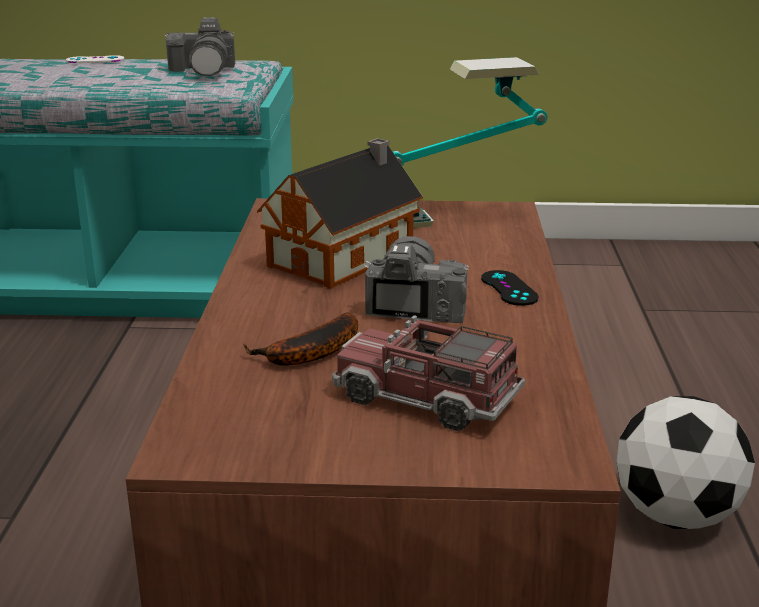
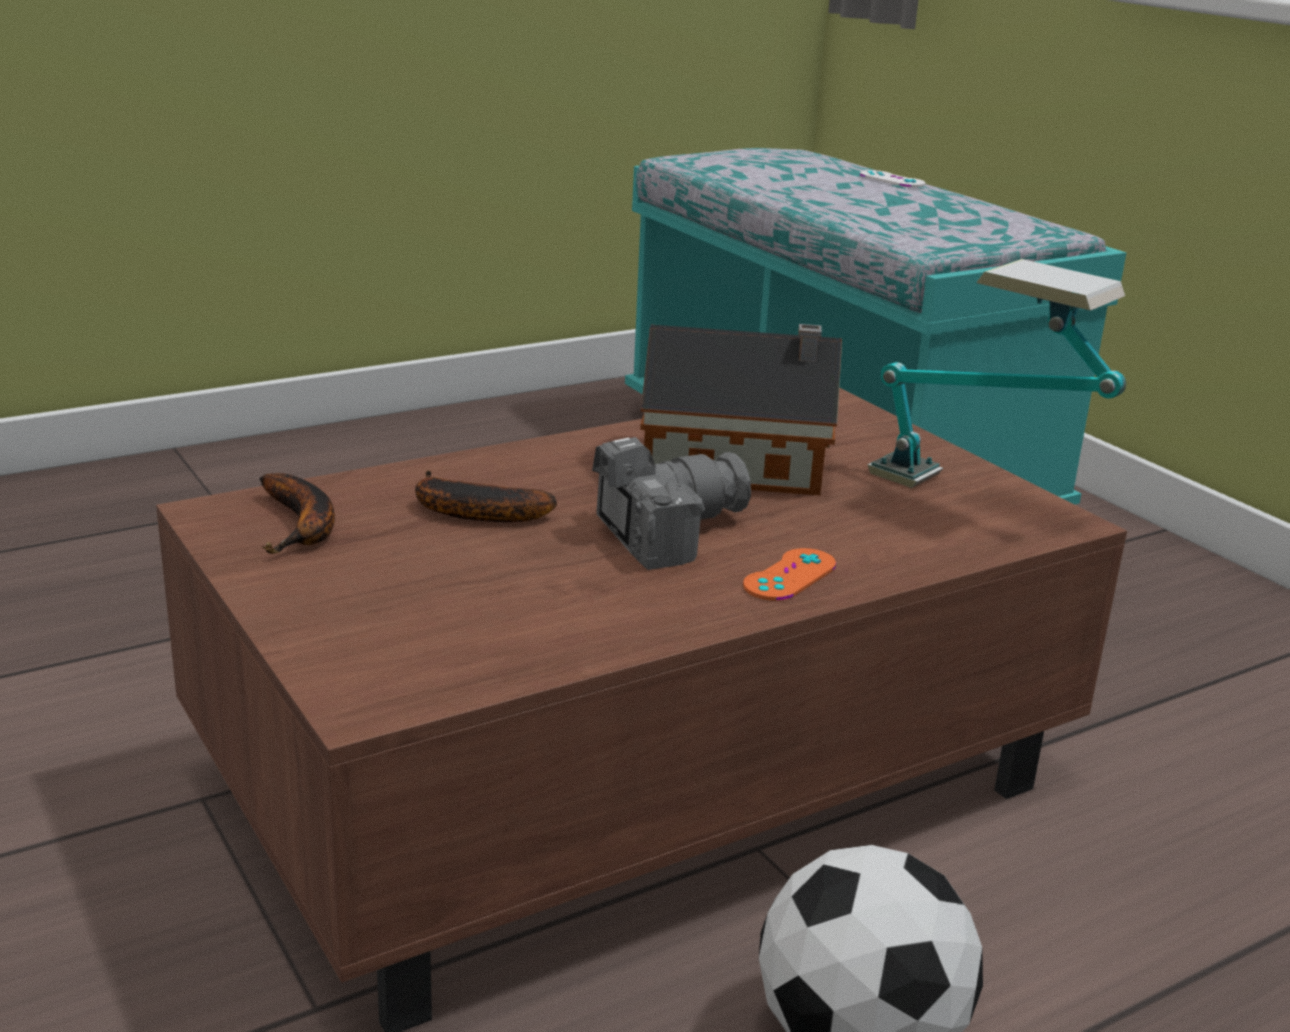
camera: 55 degrees right, 0 degrees up
(205, 70) = (955, 219): camera -> none
(256, 421) = (302, 526): none -> banana
(426, 398) = (432, 593): toy truck -> none
(509, 288) = (790, 575): black game controller -> orange game controller

